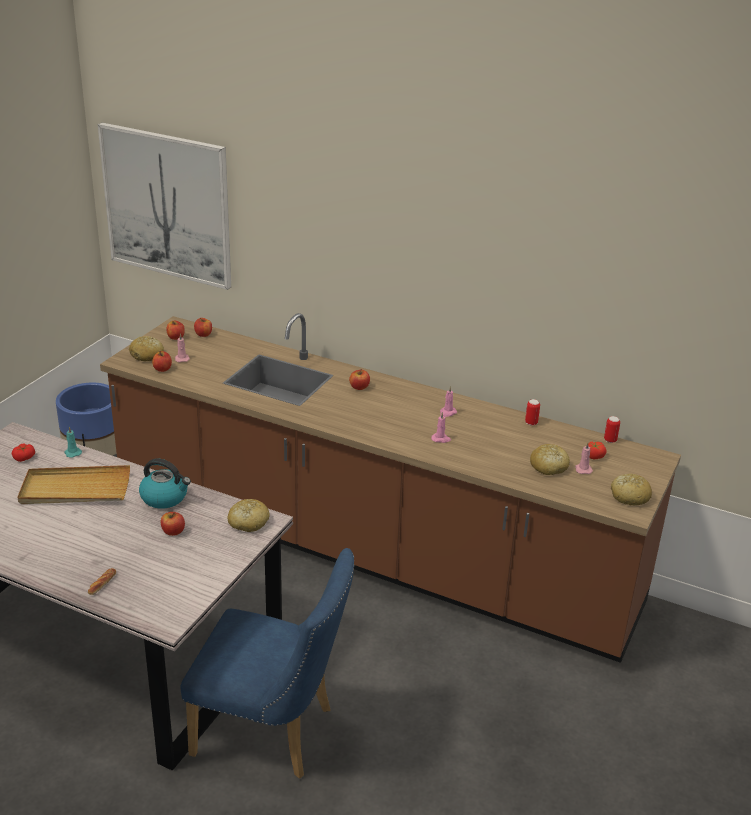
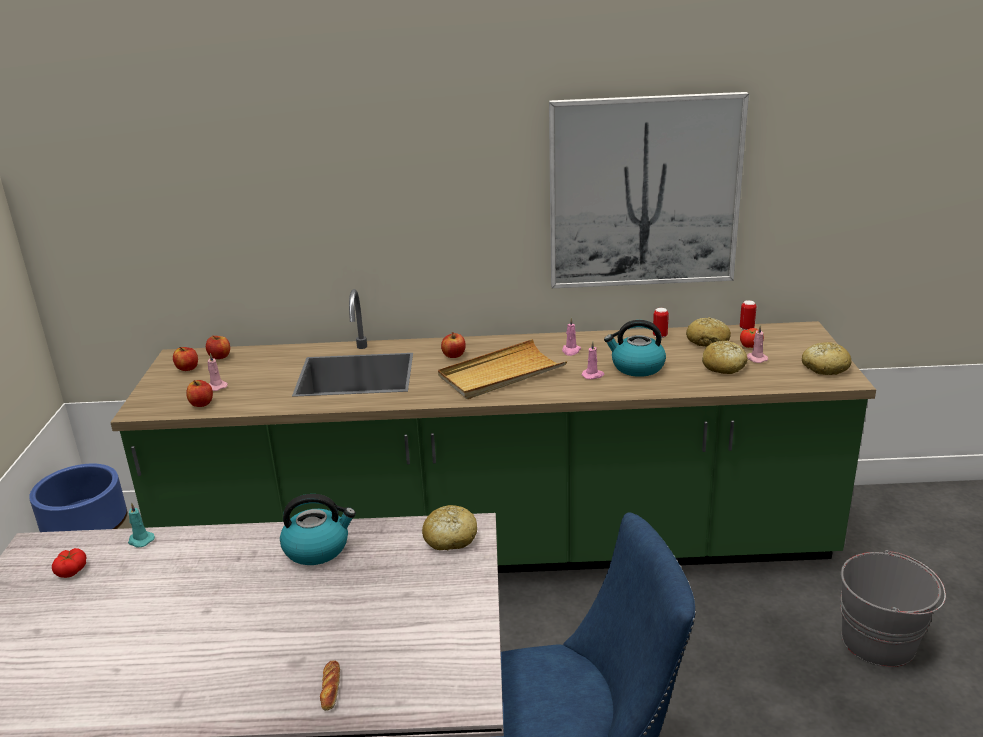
camera: 25 degrees left, 5 degrees down
(75, 489) = (182, 583): beige tray -> beige tray (501, 374)
(147, 355) = (167, 396): bread -> bread (708, 341)
(167, 205) = (131, 204): picture -> picture (644, 192)
(173, 531) = (366, 584): apple -> none
(370, 549) = (499, 545): brown counter -> green counter
(481, 444) = (636, 367): none -> kettle
(593, 736) = (880, 641): none -> grey bucket

